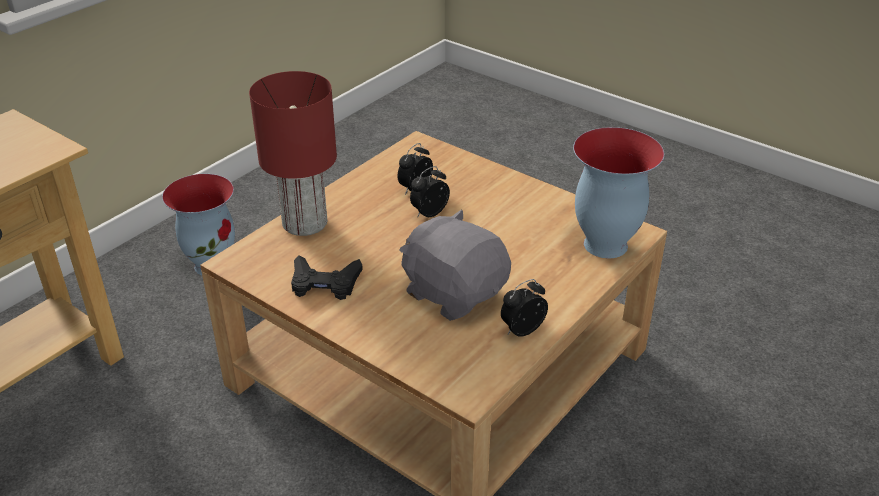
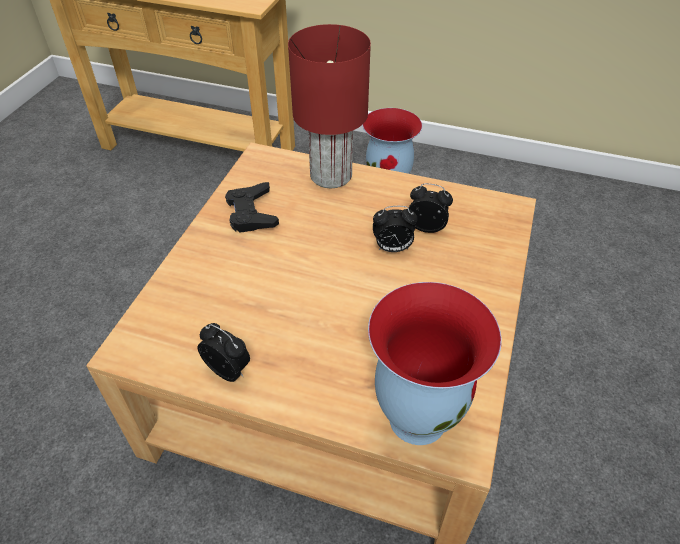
camera: 70 degrees right, 10 degrees up
(429, 213) = (392, 248): alarm clock -> alarm clock turned 150 degrees clockwise
(454, 293) = (270, 301): grey plush toy -> none

